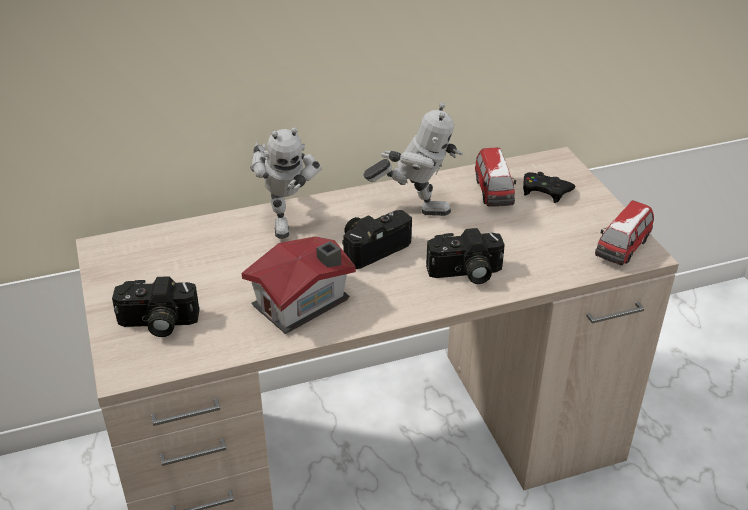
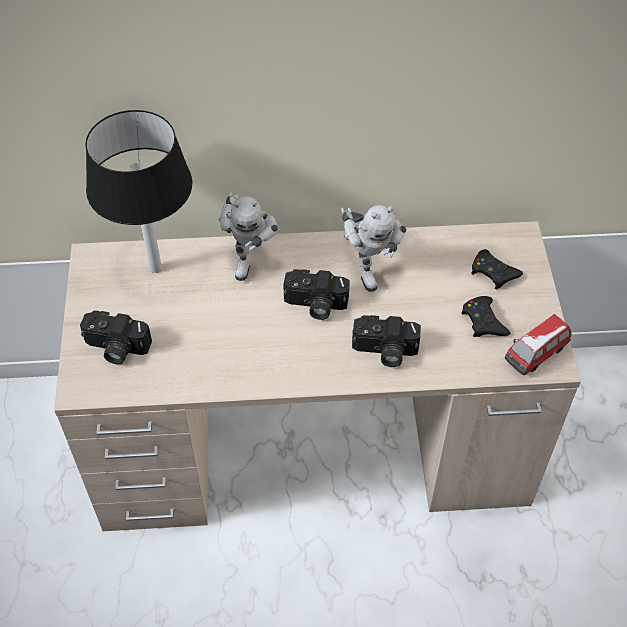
camera: 15 degrees right, 15 degrees up
(181, 245) = (155, 268): none -> black table lamp
(304, 303) = (238, 353): toy house -> none
(373, 247) = (315, 305): camera -> camera turned 150 degrees counterclockwise
(414, 207) = (367, 267): toy robot -> toy robot turned 45 degrees clockwise
(494, 193) = (445, 265): toy car -> none
(556, 231) = (483, 321): none -> black game controller

